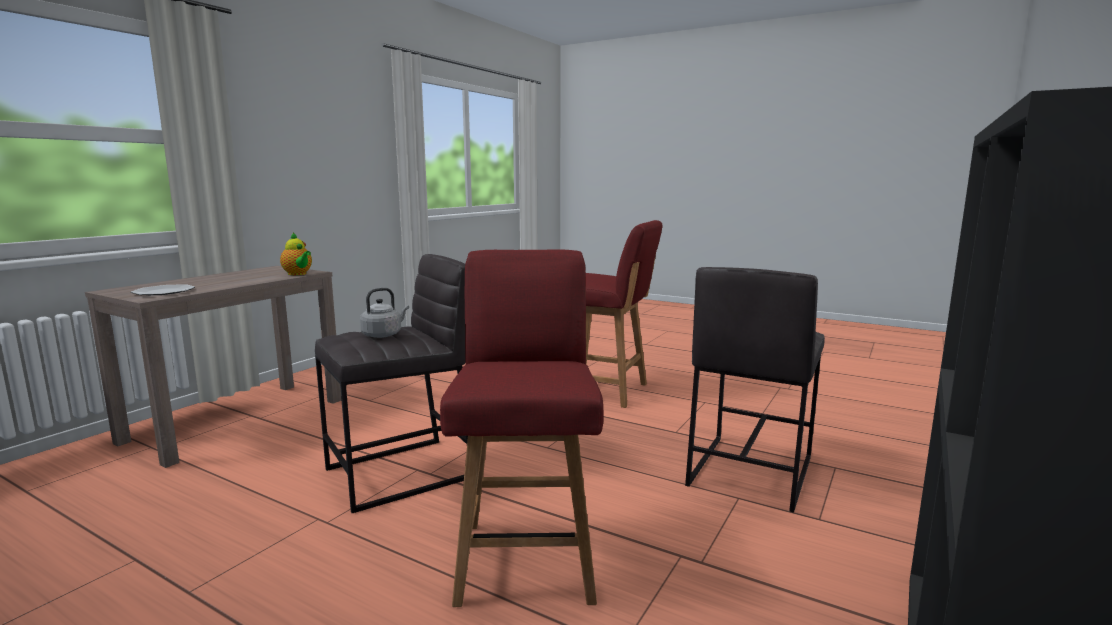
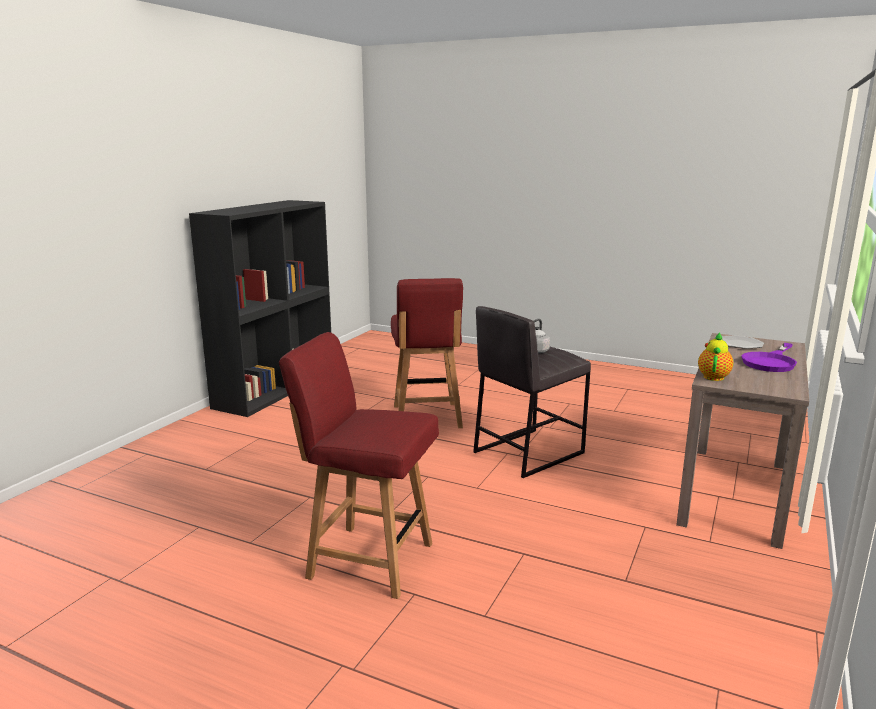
camera: 175 degrees right, 5 degrees up
(204, 280) = (771, 362): none -> purple frying pan
(298, 274) = (713, 376): teapot -> teapot turned 75 degrees clockwise
(748, 471) = (275, 463): grey stool -> none

